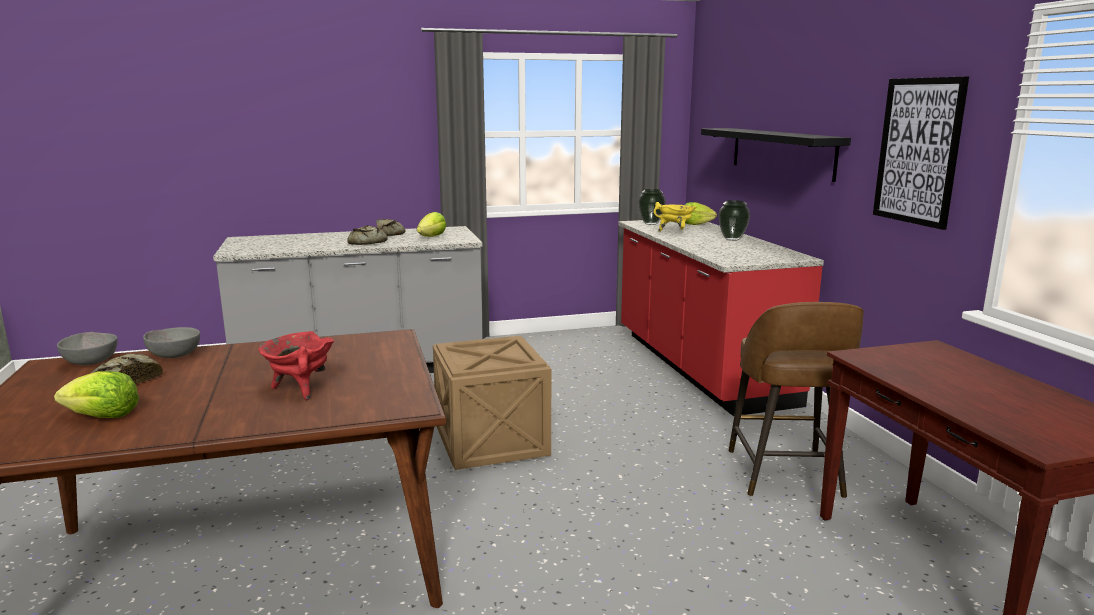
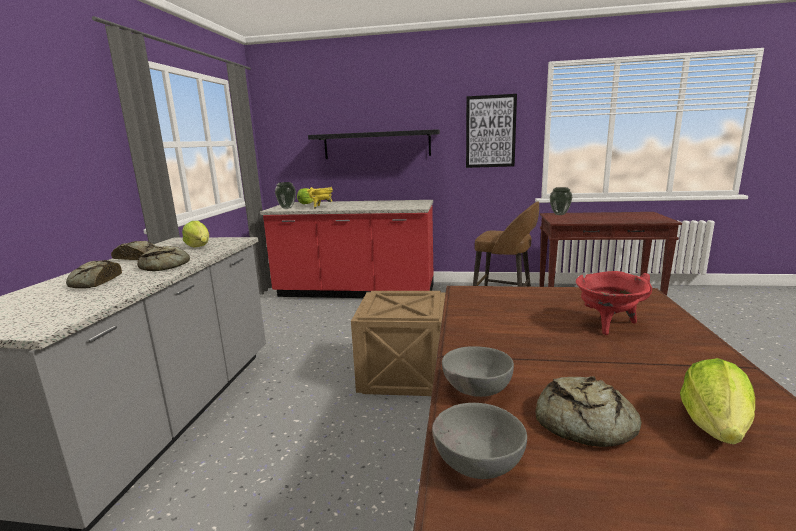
camera: 65 degrees left, 0 degrees up
(319, 240) = (94, 282): none -> bread
(732, 239) = (363, 203): vase -> vase (559, 214)

